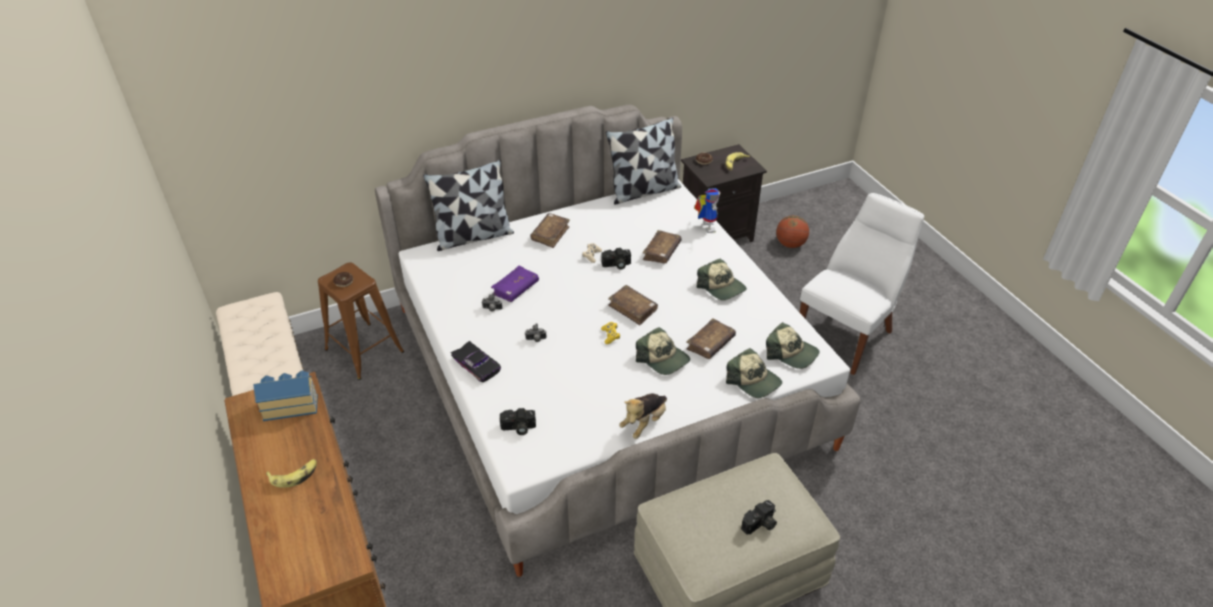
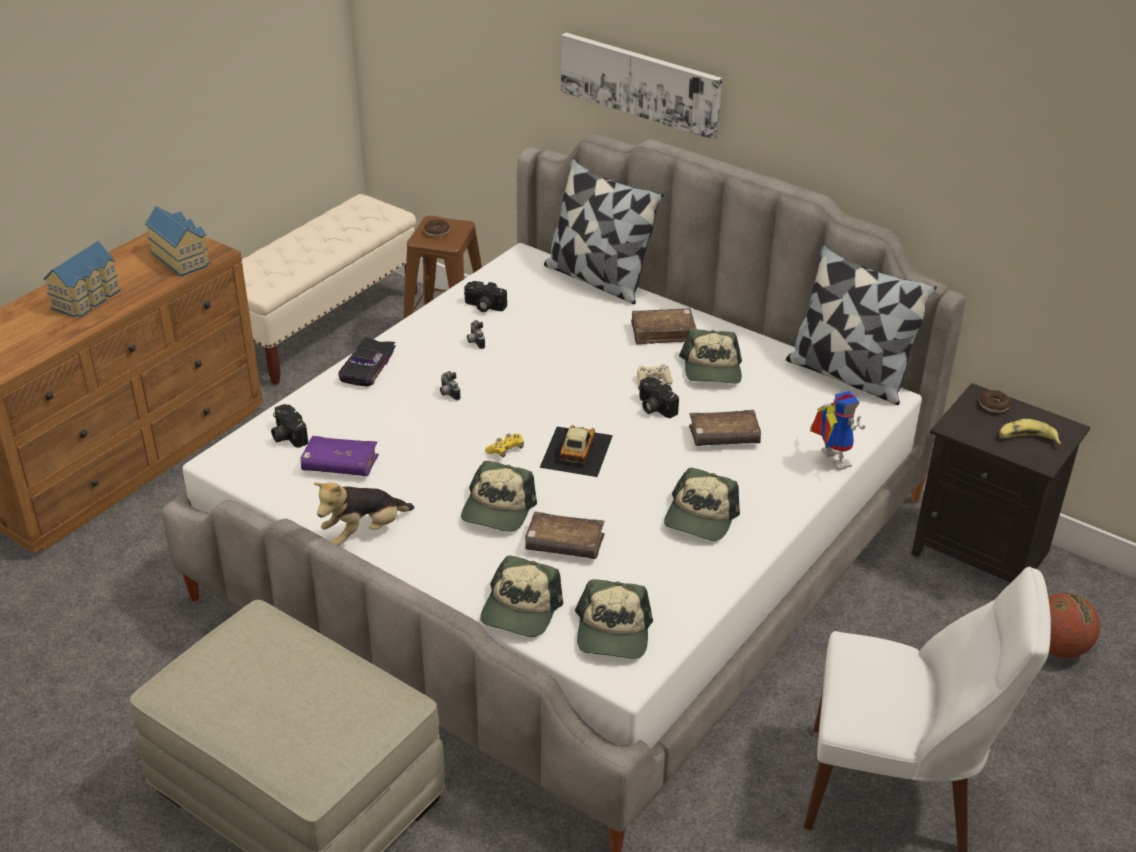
camera: 60 degrees right, 5 degrees down
(294, 475) = (88, 299): banana -> toy house
(446, 103) = (640, 83): none -> picture
(515, 289) = (528, 345): purple book -> purple book (340, 465)
(600, 231) = (712, 370): none -> cap
(632, 309) = (576, 451): brown book -> toy car
(644, 422) = (364, 532): plush toy -> plush toy turned 45 degrees counterclockwise
(705, 226) = (829, 459): toy robot -> toy robot turned 75 degrees counterclockwise
(760, 525) = (278, 718): camera -> camera (483, 306)

